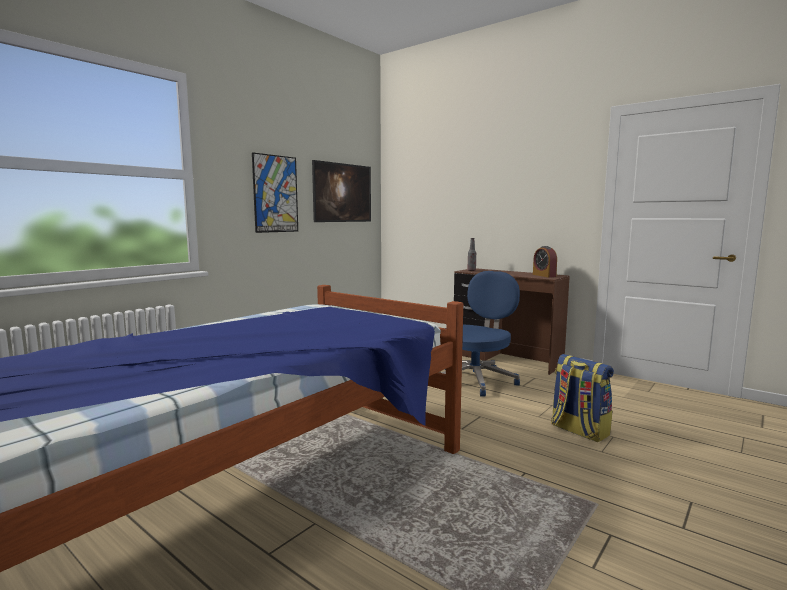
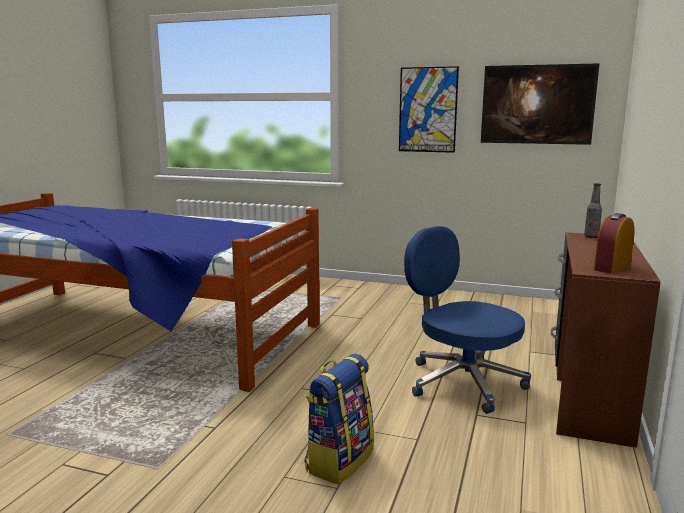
camera: 70 degrees right, 5 degrees up
(476, 380) = (462, 382): blue office chair -> blue office chair turned 150 degrees counterclockwise

